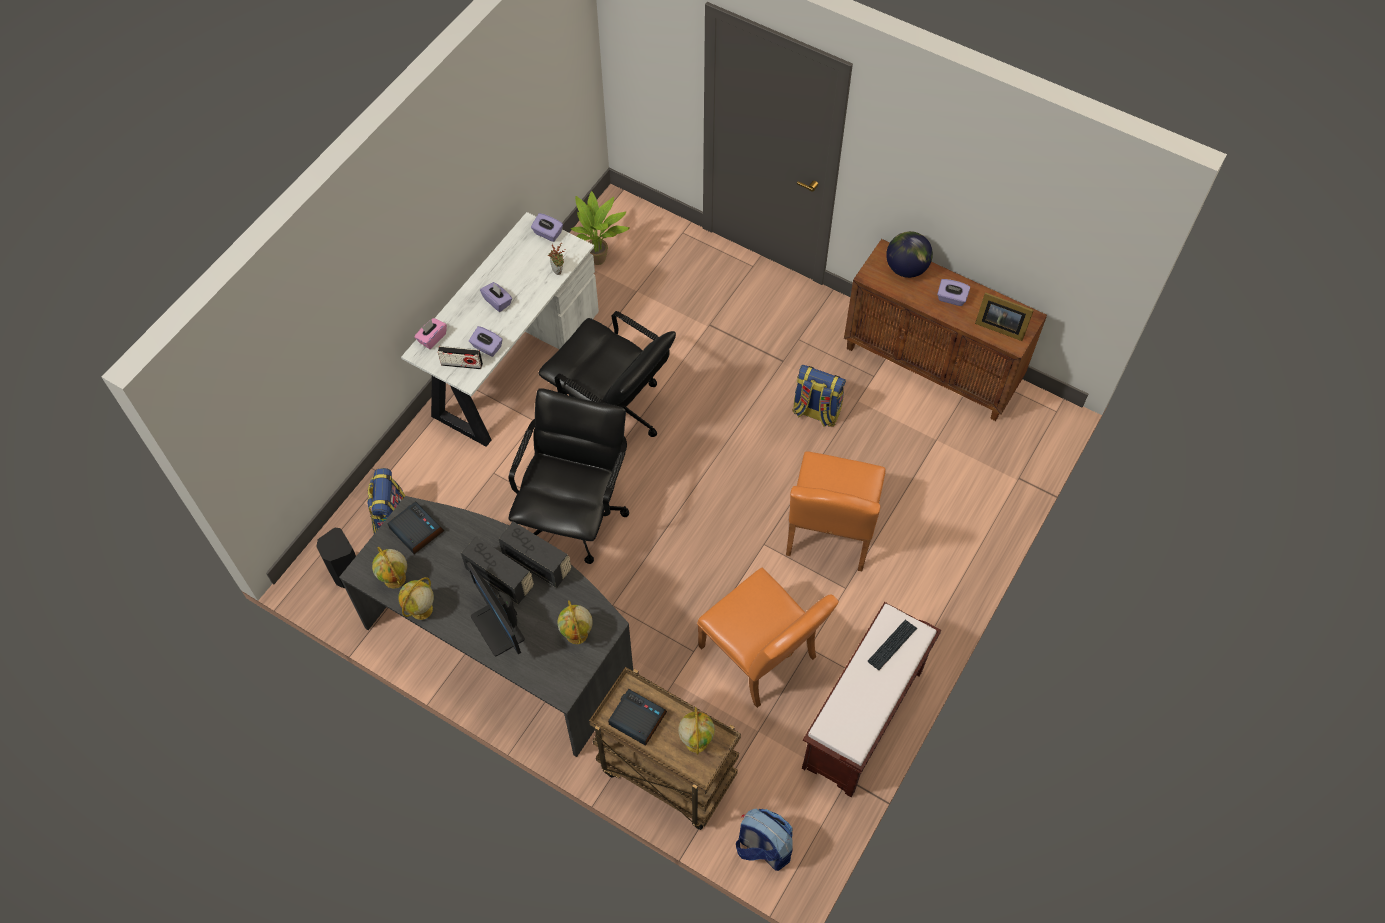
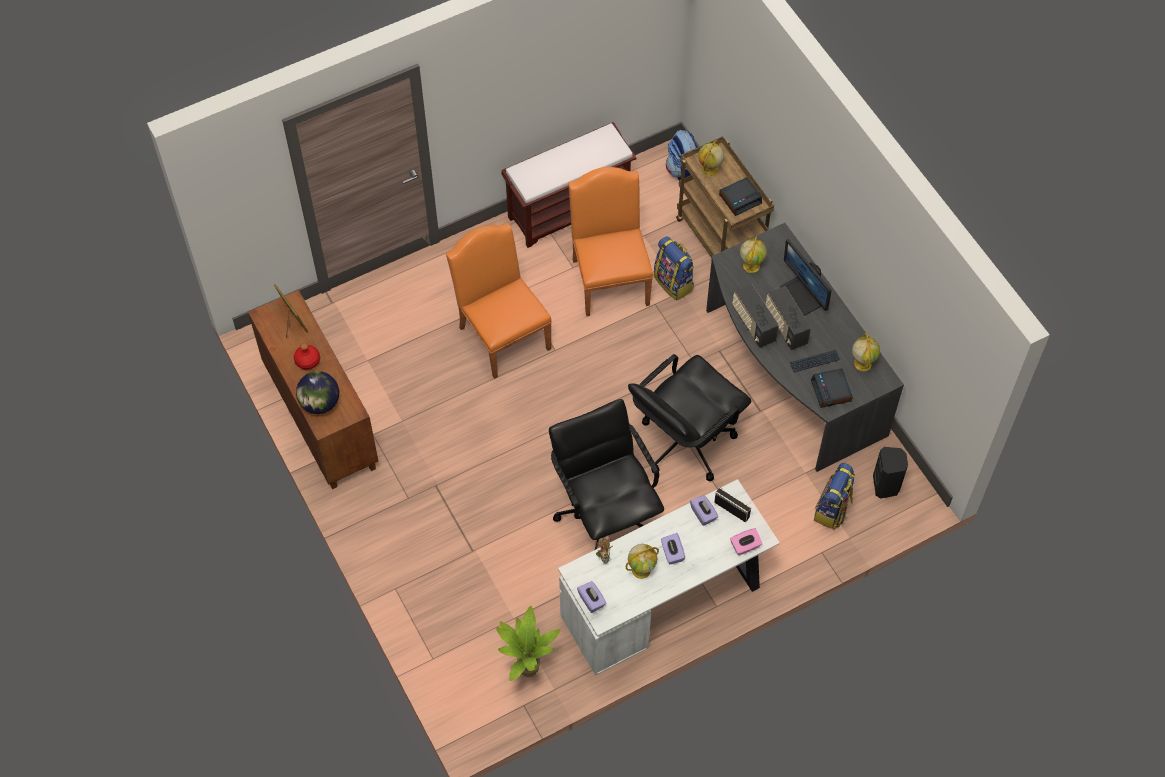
camera: 150 degrees left, 0 degrees up
(421, 610) = (853, 332): globe -> globe (641, 569)
(499, 627) = (803, 295): monitor -> monitor turned 150 degrees clockwise
(637, 719) = (740, 198): alarm clock -> alarm clock turned 90 degrees counterclockwise
(816, 412) = (441, 429): backpack -> backpack (674, 283)
(829, 534) = (501, 333): orange chair -> orange chair turned 75 degrees counterclockwise
(892, 645) = (541, 173): keyboard -> keyboard (815, 361)
(951, 298) = (307, 360): purple tissue box -> red bottle

